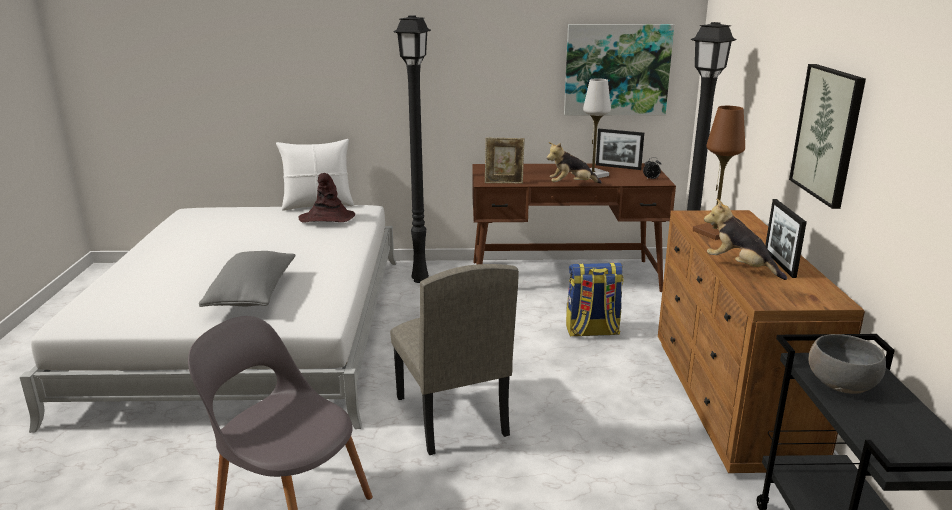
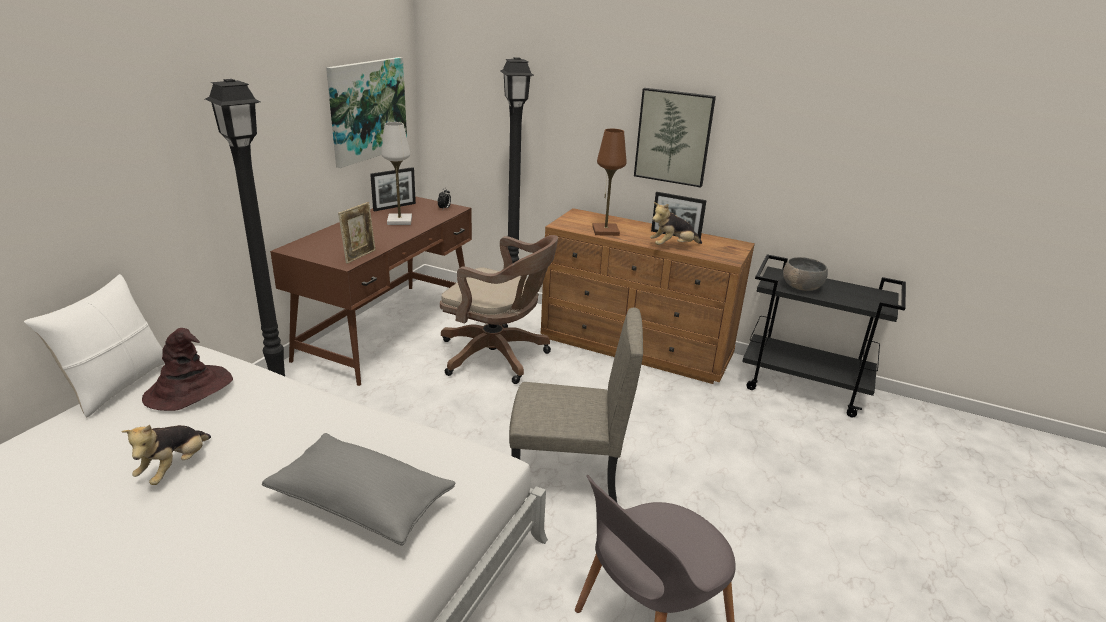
camera: 65 degrees left, 5 degrees up
(571, 185) = (413, 236): plush toy -> plush toy (175, 468)
(592, 331) = (498, 357): backpack -> brown office chair

